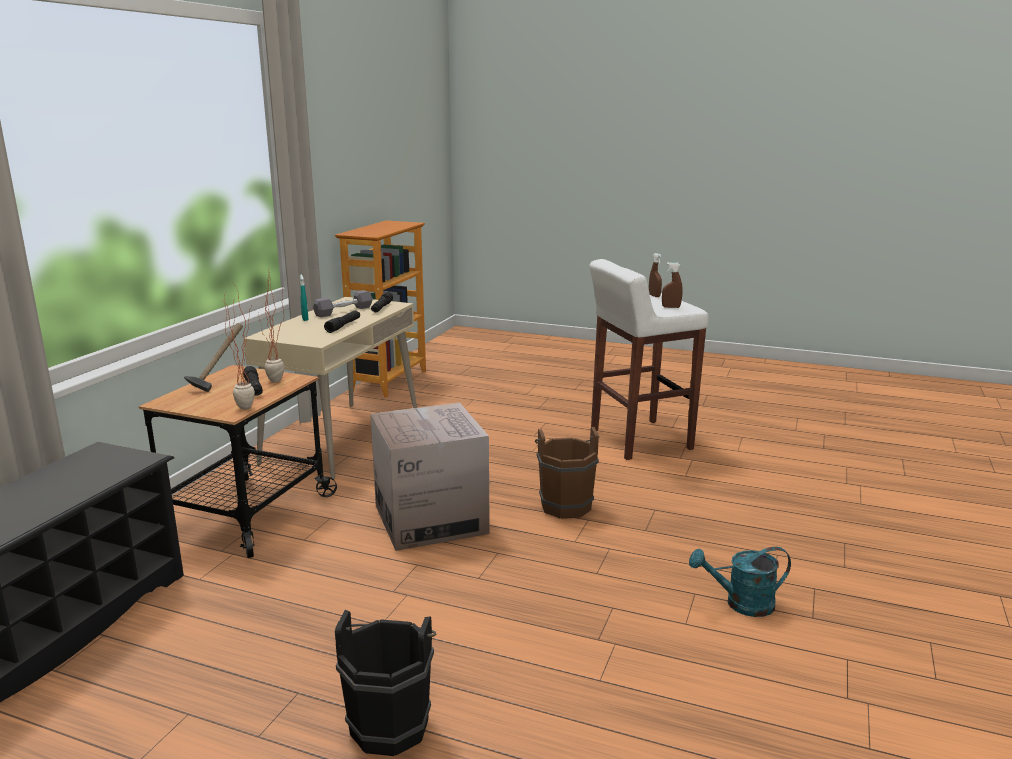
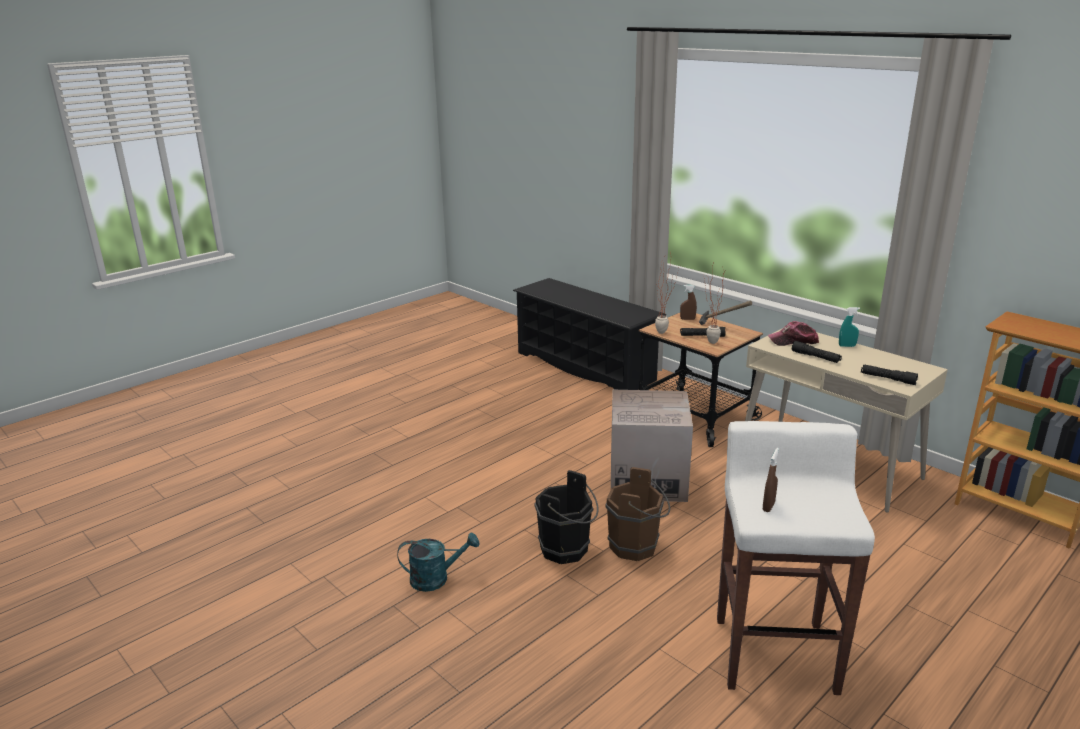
camera: 115 degrees right, 5 degrees up
(299, 334) = (793, 341): none -> cap
(343, 311) = (875, 362): grey dumbbell -> none
(391, 722) = (454, 436): black bucket -> black bucket (567, 550)
(654, 296) = (839, 515): brown spray bottle -> brown spray bottle (687, 319)
(741, 604) = (436, 578): turquoise watering can -> turquoise watering can turned 60 degrees clockwise

